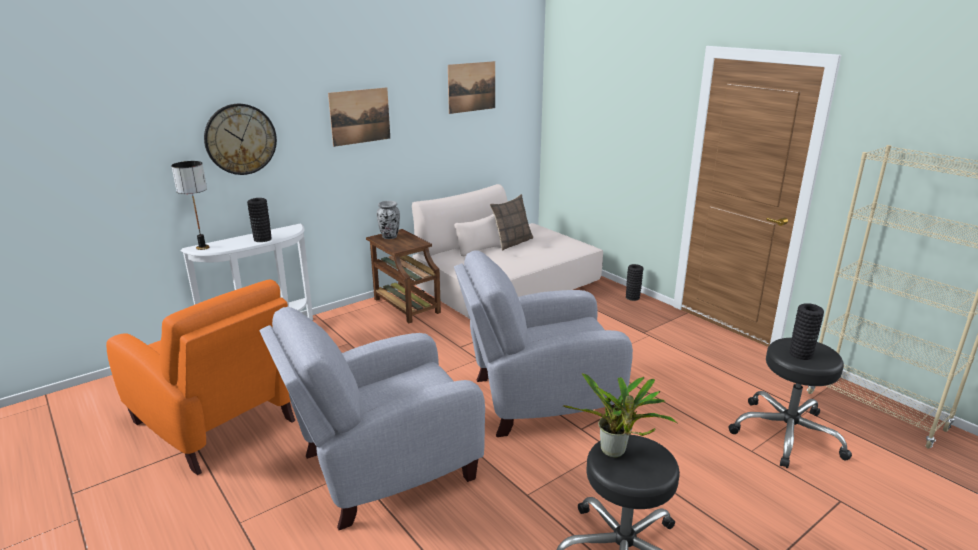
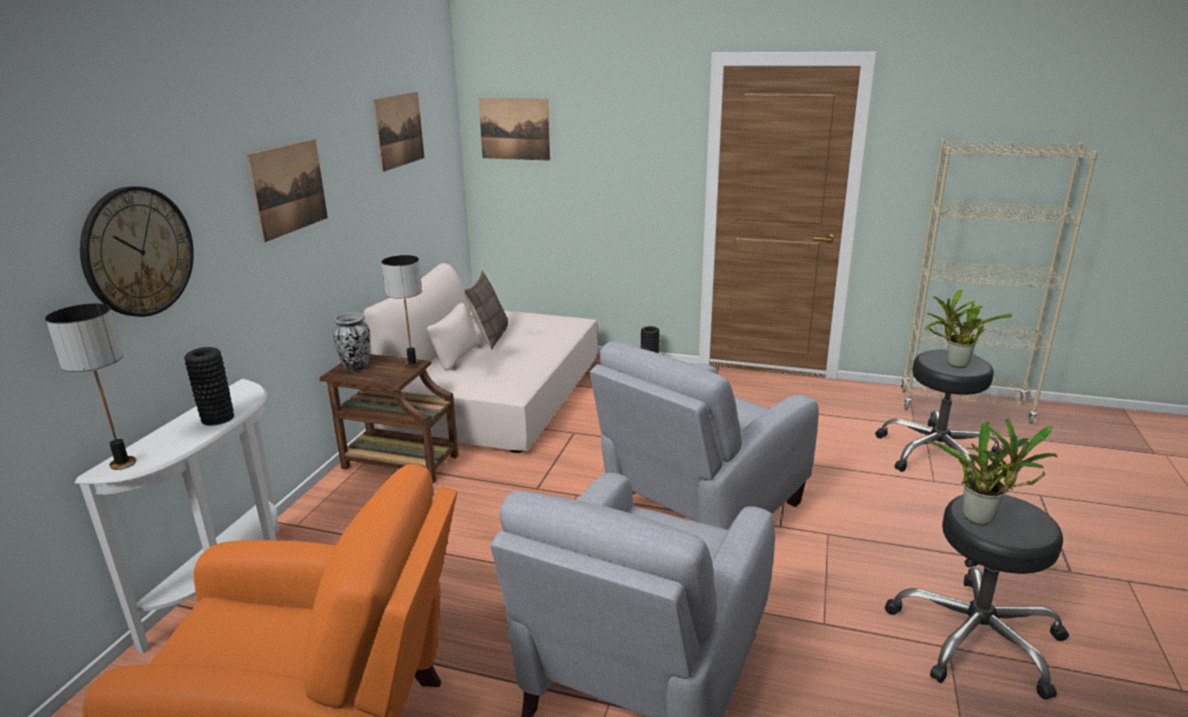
camera: 35 degrees left, 0 degrees up
(419, 243) = (412, 364): none -> table lamp
(572, 94) = (514, 129): none -> picture
(801, 354) = (954, 364): black vase -> potted plant

